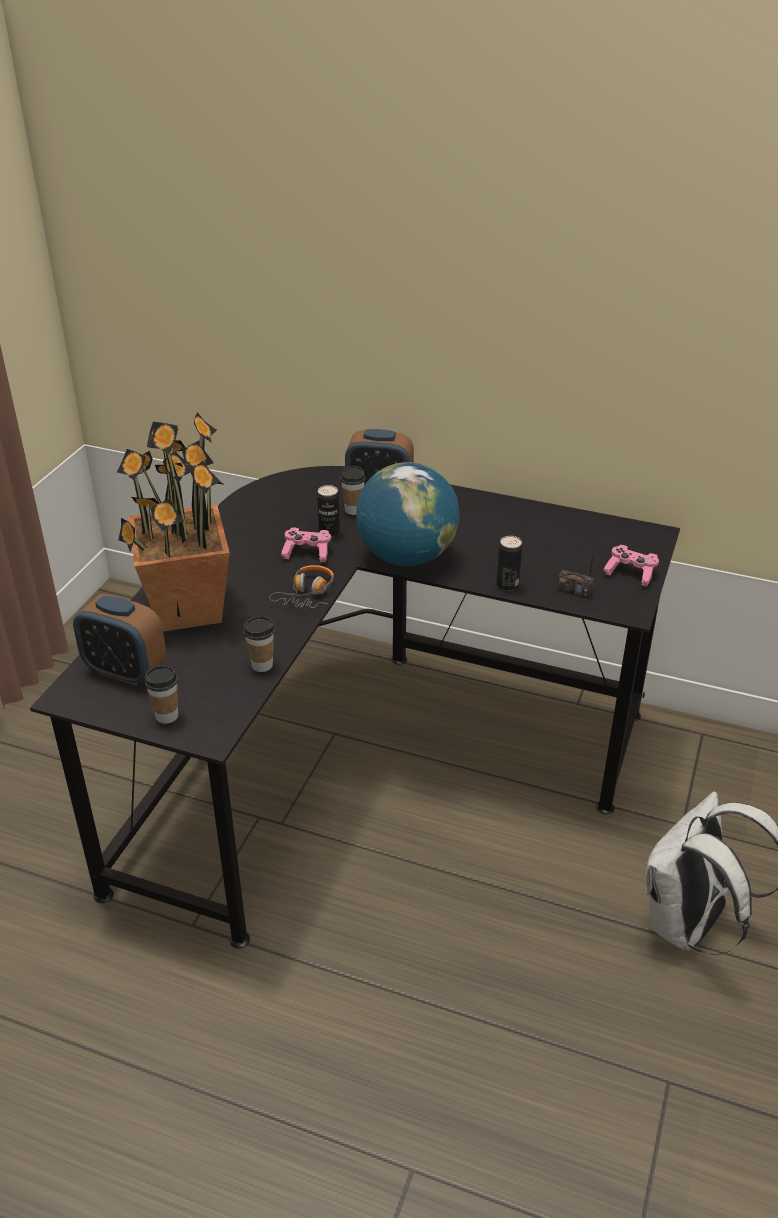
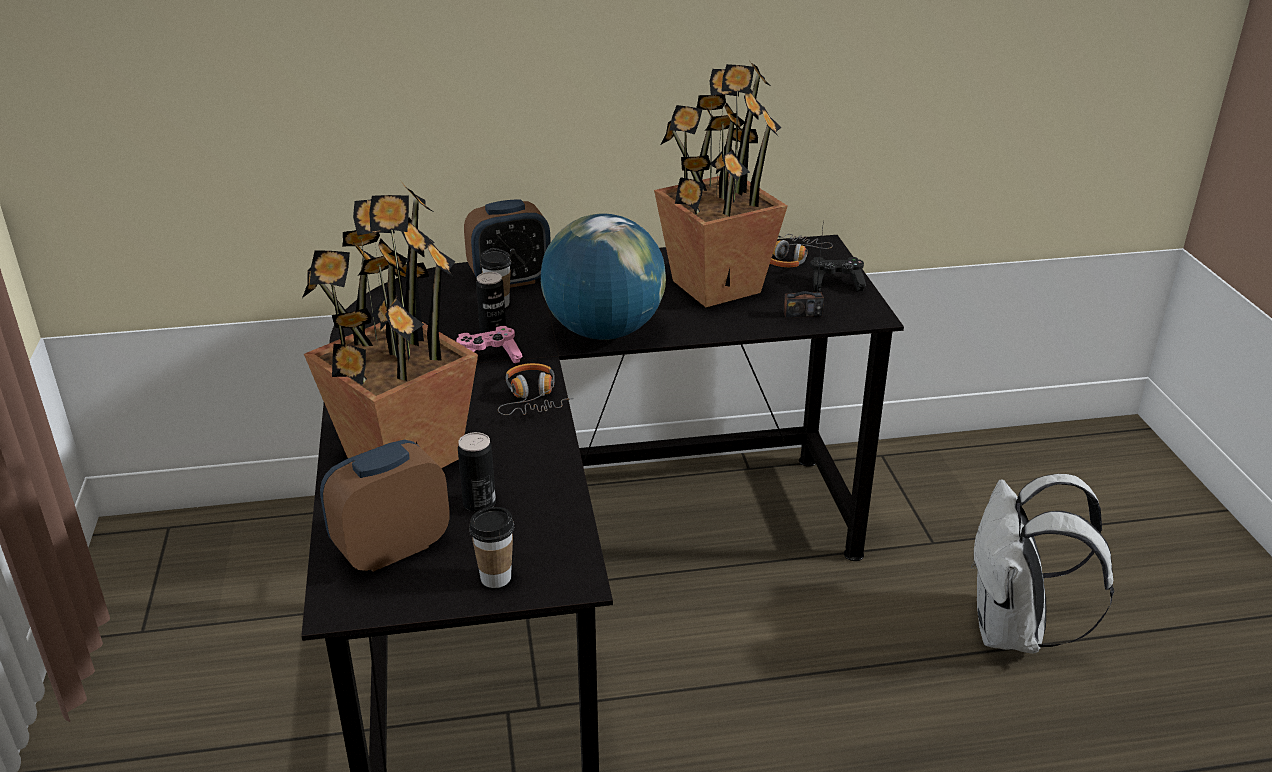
camera: 30 degrees left, 5 degrees down
(125, 671) = (391, 549): alarm clock -> alarm clock turned 150 degrees clockwise
(262, 665) = (555, 485): cup -> none
(507, 585) = (733, 327): can -> can (479, 503)
(528, 544) = (714, 286): none -> potted plant
(617, 539) = (792, 258): none -> headphones
(630, 573) = (836, 283): pink game controller -> black game controller

